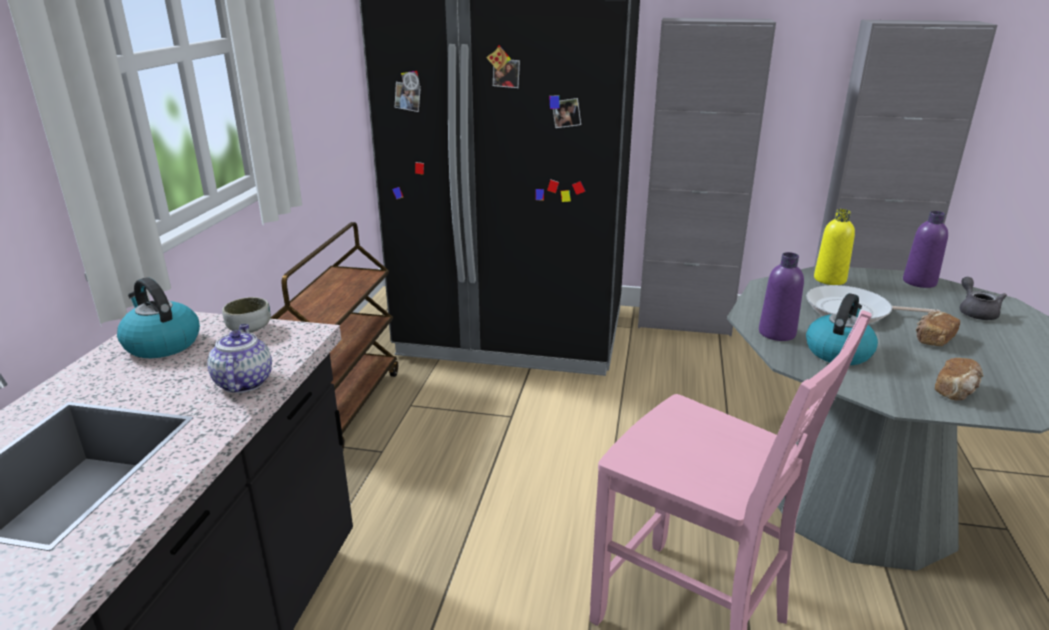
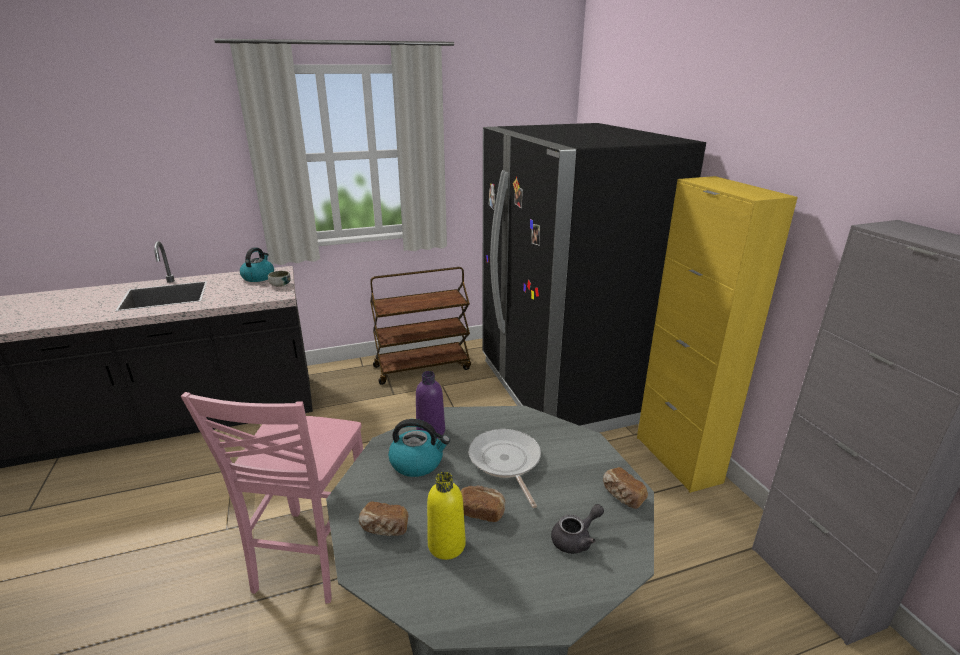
camera: 60 degrees right, 0 degrees up
(243, 382) = (231, 299): teapot -> none
(684, 323) = (677, 459): grey cabinet -> yellow cabinet
(829, 279) = (568, 442): yellow bottle -> yellow bottle (446, 545)
(919, 282) = (622, 496): purple bottle -> bread

